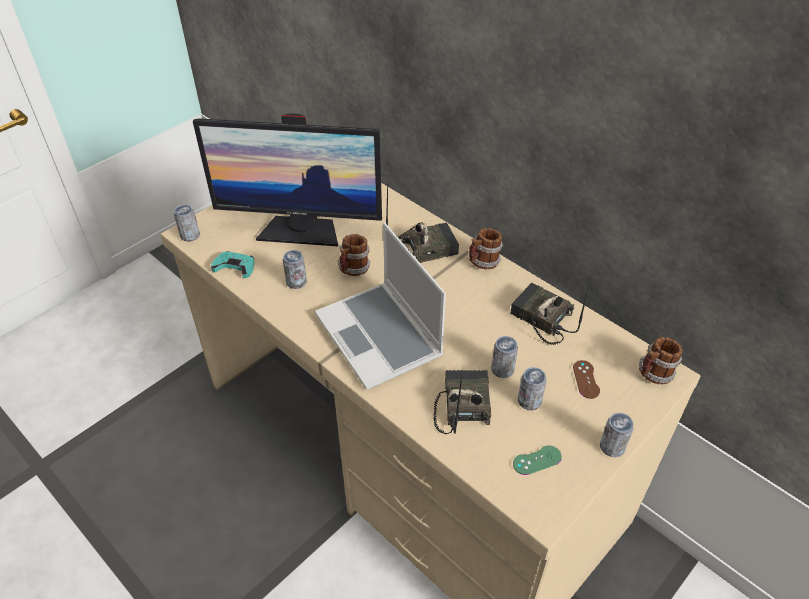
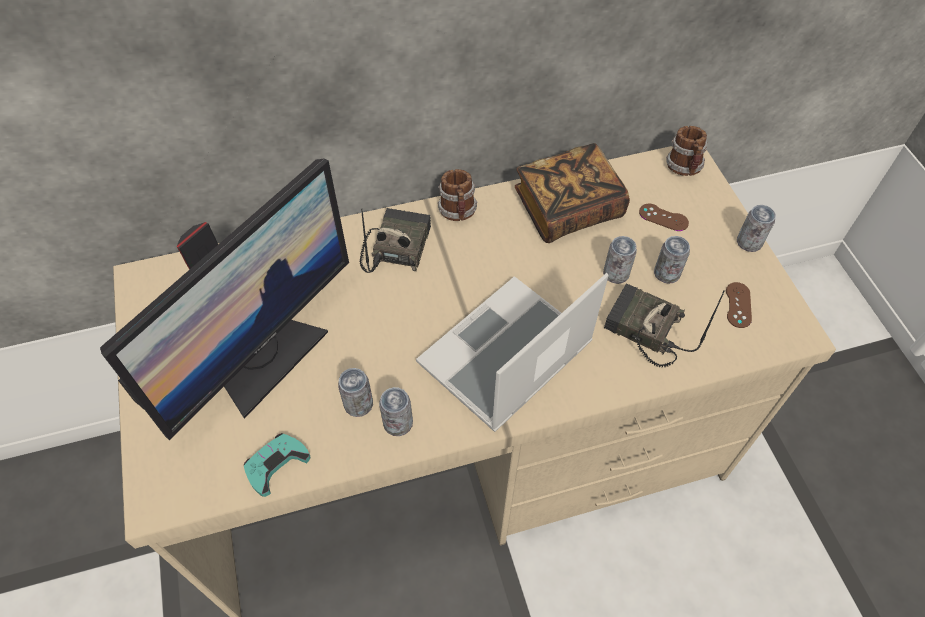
camera: 60 degrees left, 10 degrees up
(190, 236) = (166, 499): can -> can (398, 423)
(353, 270) = (381, 335): mug -> none
(380, 336) = (505, 357): laptop -> laptop turned 135 degrees clockwise
(537, 460) = (738, 305): green game controller -> brown game controller
(540, 318) = (568, 209): radio -> book

